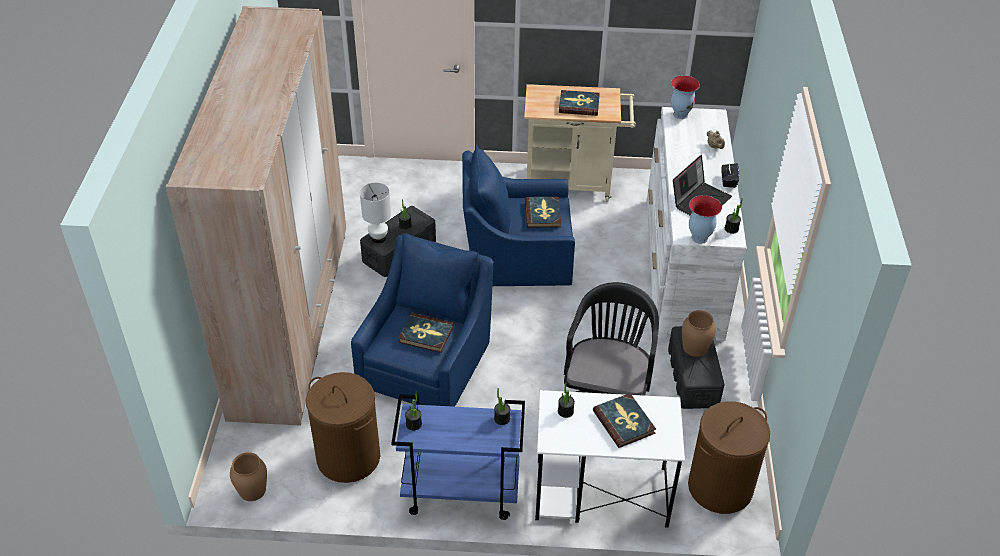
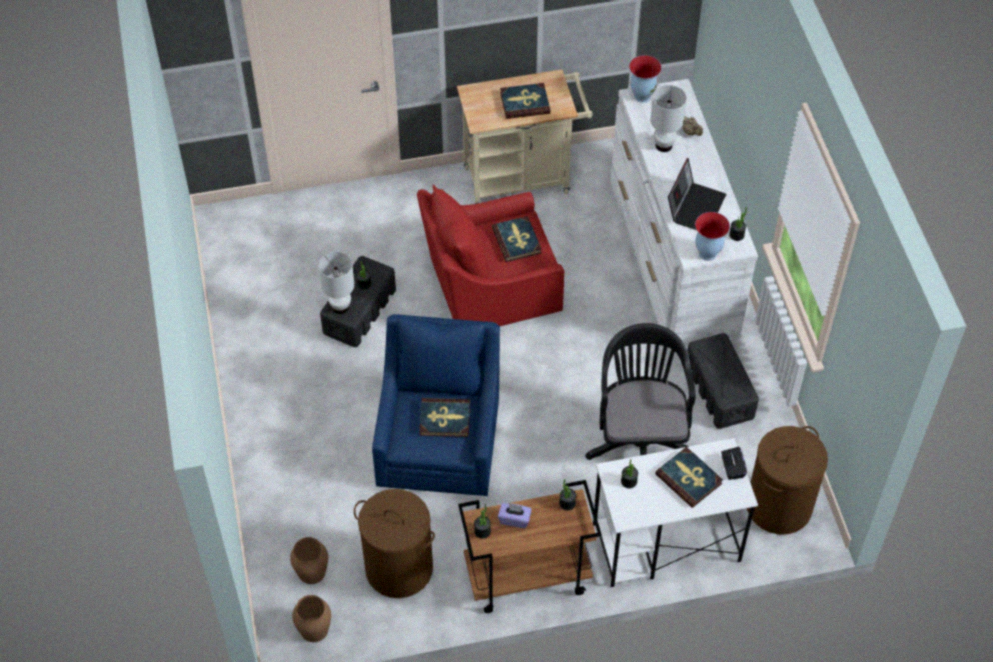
camera: 15 degrees left, 10 degrees up
(292, 322) = (275, 427): beige wardrobe -> none
(447, 421) = (514, 519): none -> purple tissue box
(459, 493) = (526, 578): blue cart -> brown cart
(515, 256) = (489, 287): blue armchair -> red armchair
(687, 152) = (663, 146): none -> white table lamp
(695, 347) = (718, 362): brown vase -> brown vase (311, 572)
(728, 181) = (717, 174): black tissue box -> black tissue box (732, 469)

